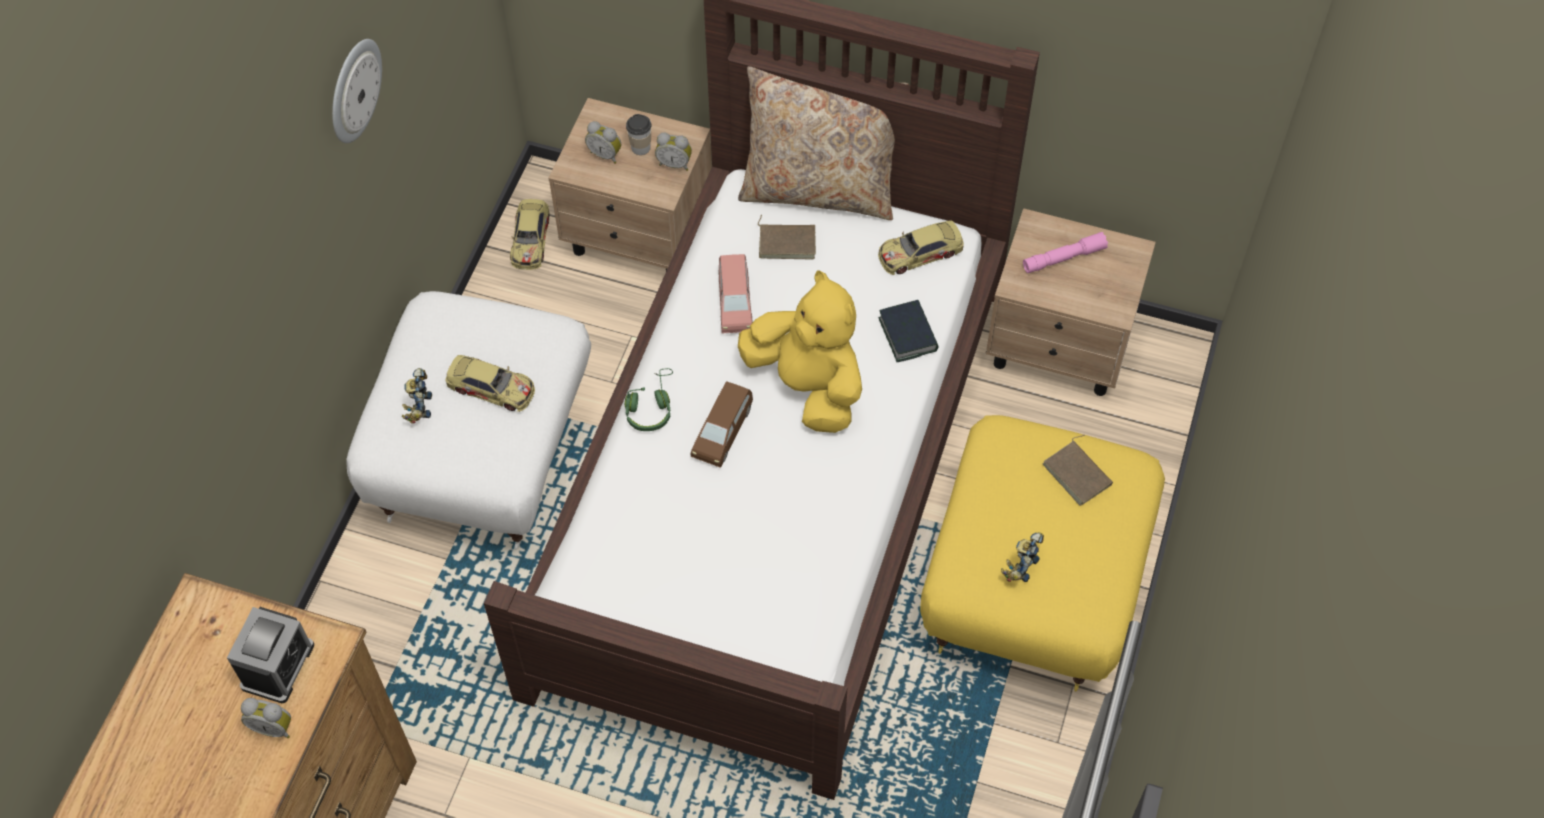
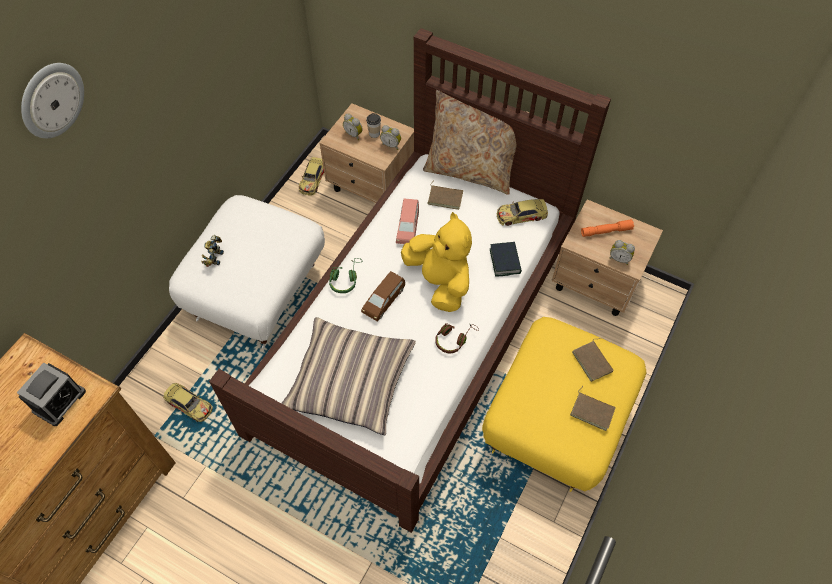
camera: 10 degrees right, 0 degrees up
(273, 726) = (44, 440): alarm clock -> alarm clock (619, 259)
(353, 90) = (184, 57): wall clock -> wall clock (51, 100)
(491, 387) = (258, 253): toy car -> toy car (189, 404)
(698, 569) = (350, 381): none -> pillow
(851, 475) = (454, 339): none -> brown headphones
(1021, 565) = (547, 412): toy robot -> none
(1064, 258) = (606, 231): pink flashlight -> orange flashlight
(1091, 550) = (593, 411): none -> brown book

